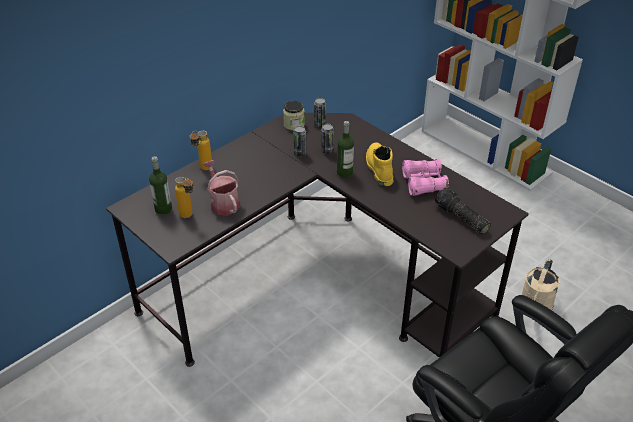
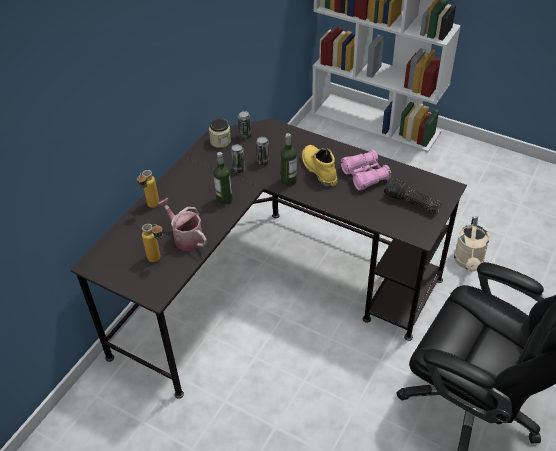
camera: 15 degrees left, 5 degrees up
(163, 209) = (129, 258): bottle -> bottle (224, 199)

